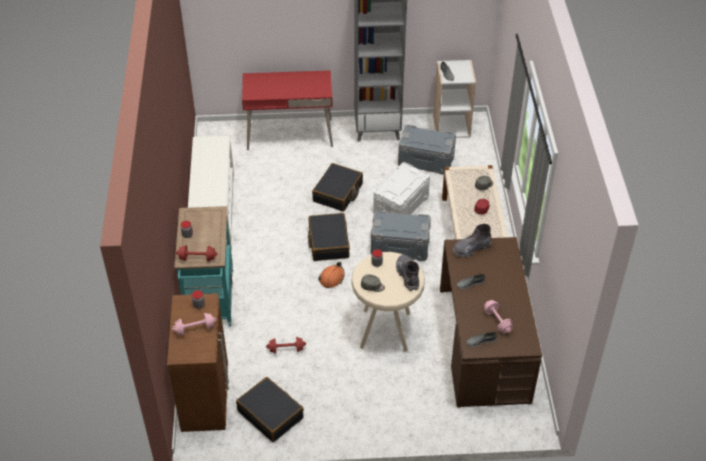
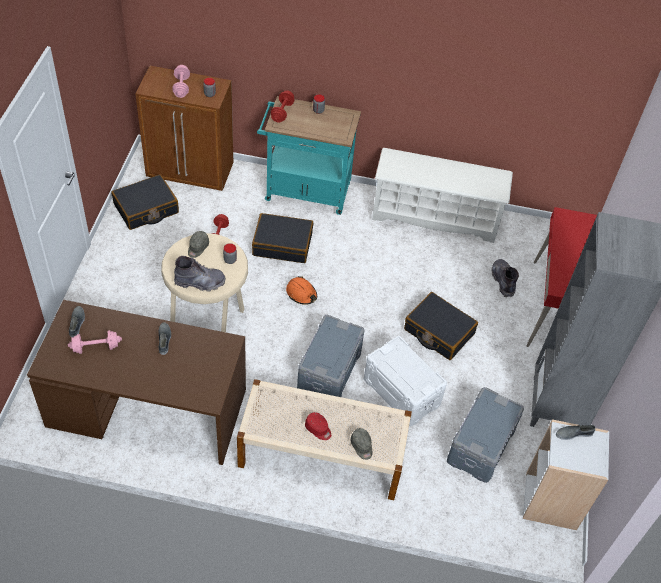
camera: 100 degrees right, 5 degrees up
(328, 242) = (357, 303): black suitcase -> black suitcase (282, 244)
(471, 249) = (218, 358): grey boot -> grey boot (503, 281)

